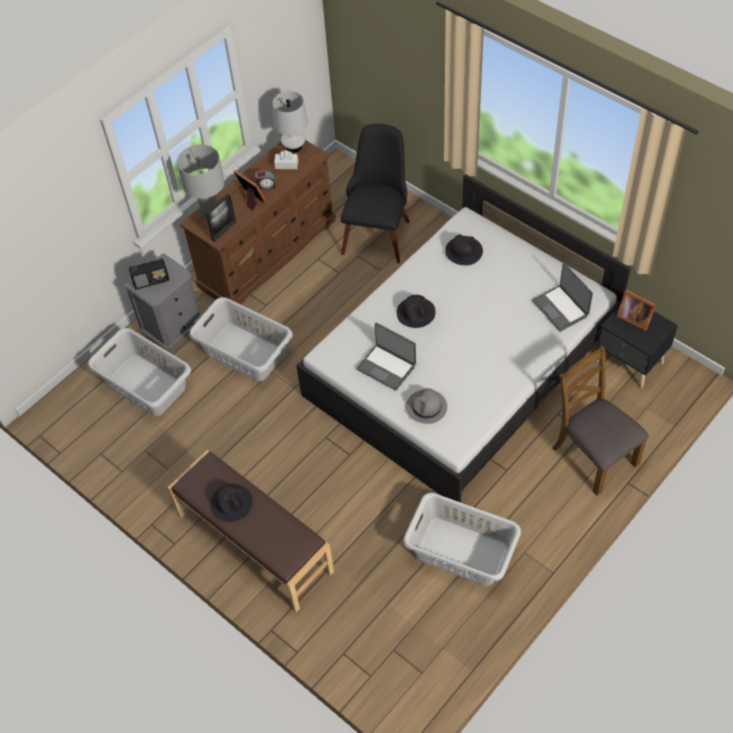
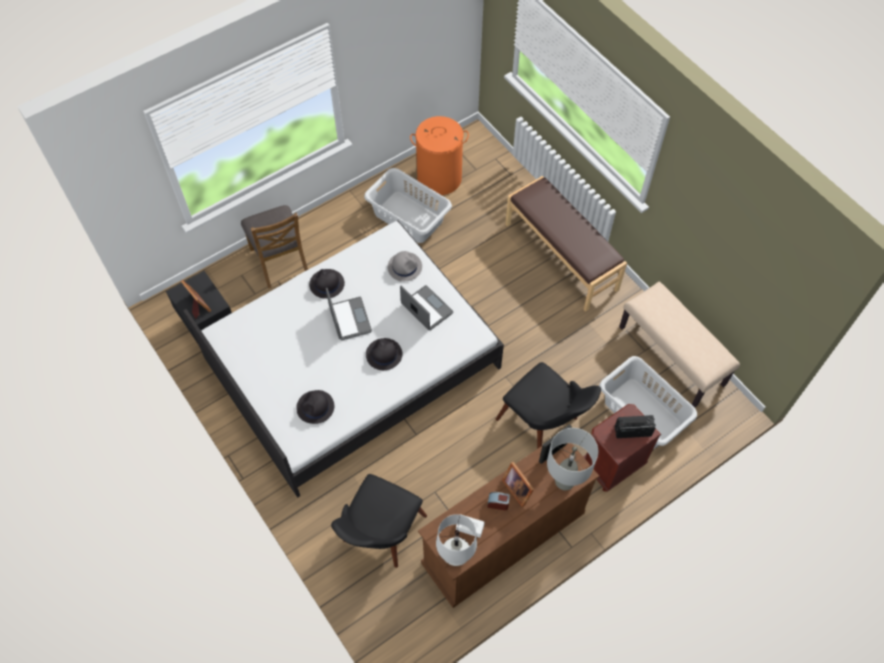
camera: 170 degrees left, 5 degrees up
(113, 451) = (672, 356): none -> beige bench
(174, 330) = (611, 466): grey nightstand -> brown nightstand
(232, 503) = (576, 235): black hat -> black hat (326, 284)
(245, 352) = (545, 424): grey laundry basket -> black chair
(439, 622) = (439, 178): none -> orange laundry basket
(561, 308) = (254, 327): laptop -> laptop (349, 319)

